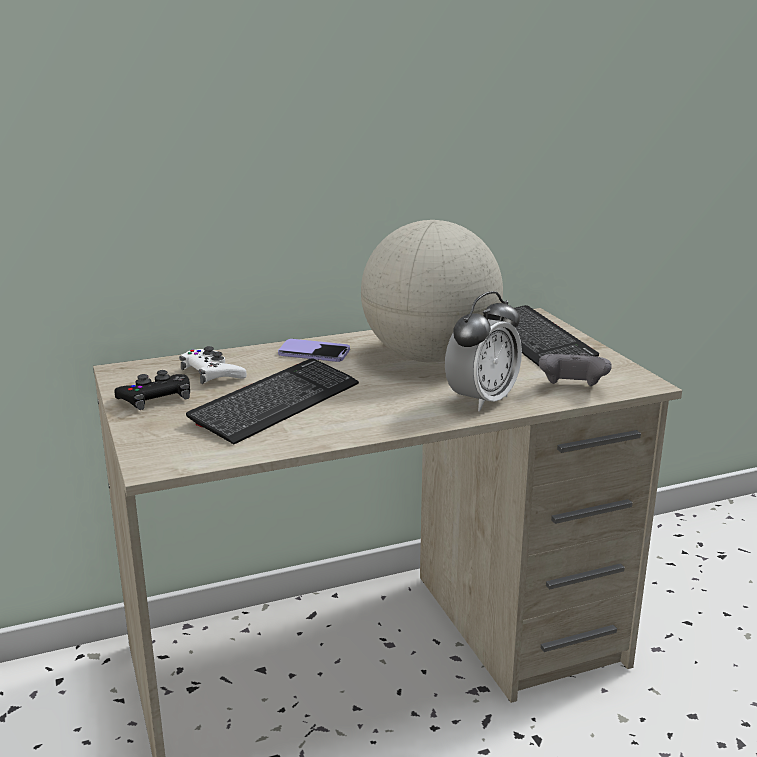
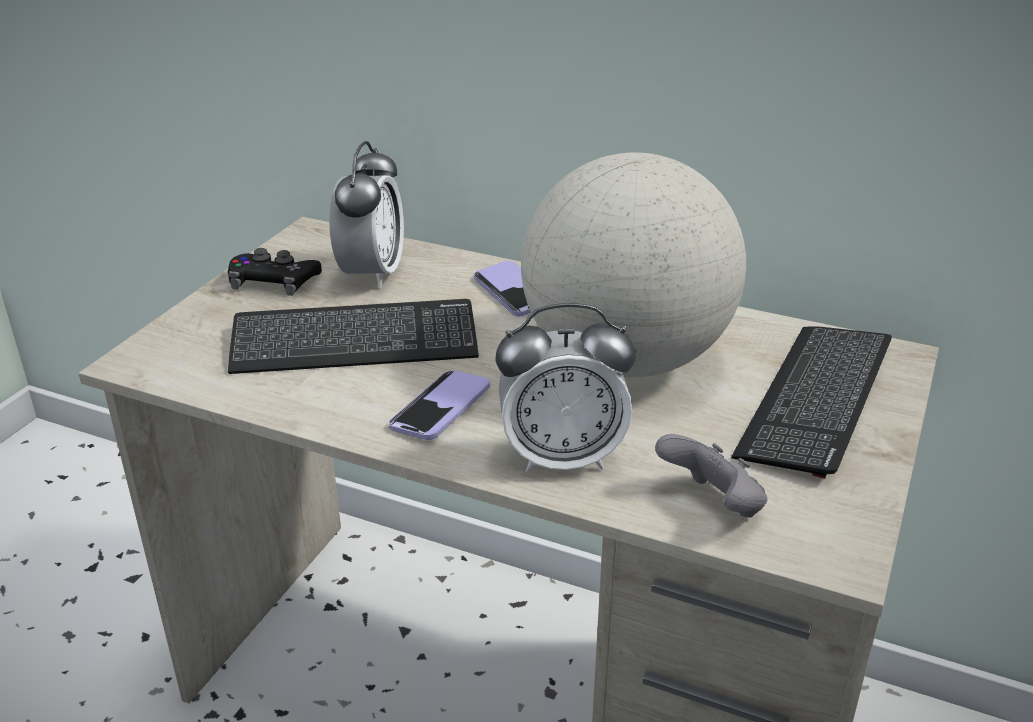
camera: 45 degrees right, 10 degrees up
(212, 373) = (371, 273): white game controller -> alarm clock
(386, 408) = (440, 408): none -> phone

